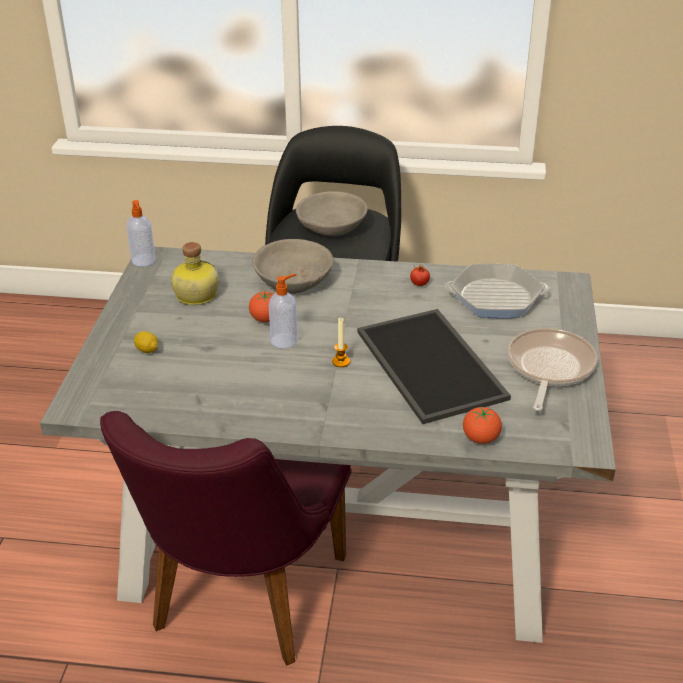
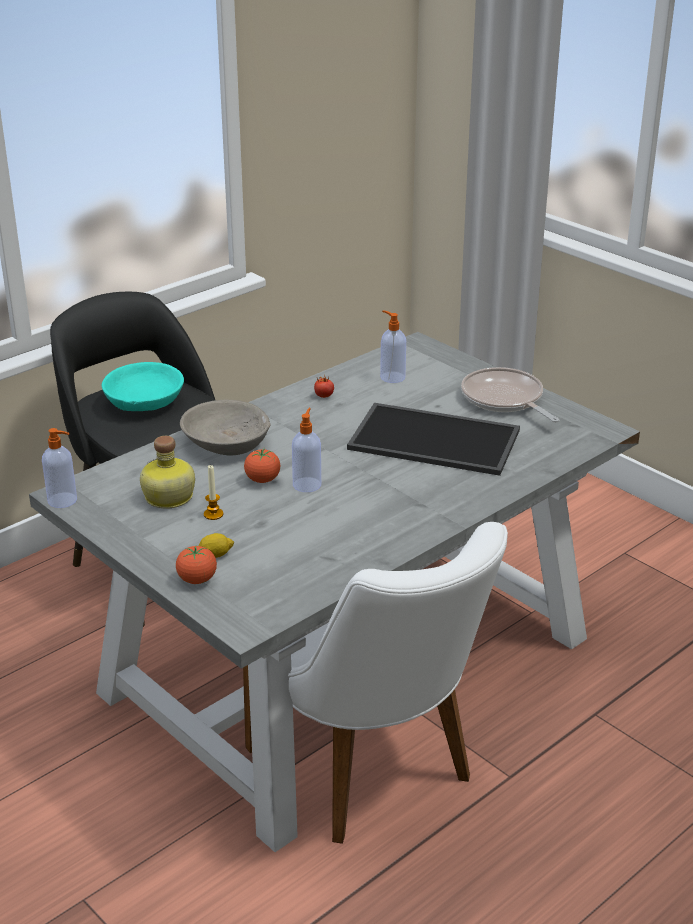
camera: 50 degrees left, 5 degrees down
(240, 604) = (372, 774): purple chair -> white chair
(332, 226) = (145, 402): grey bowl -> turquoise bowl
(341, 361) = (374, 473): candle -> candle (213, 514)
(480, 438) = (546, 461): tomato -> tomato (197, 580)
(496, 298) = (392, 377): frying pan -> soap dispenser

